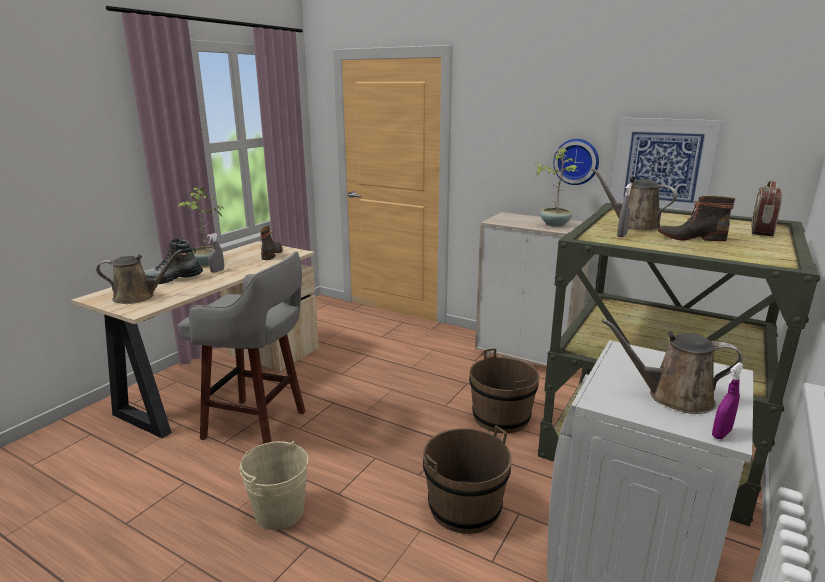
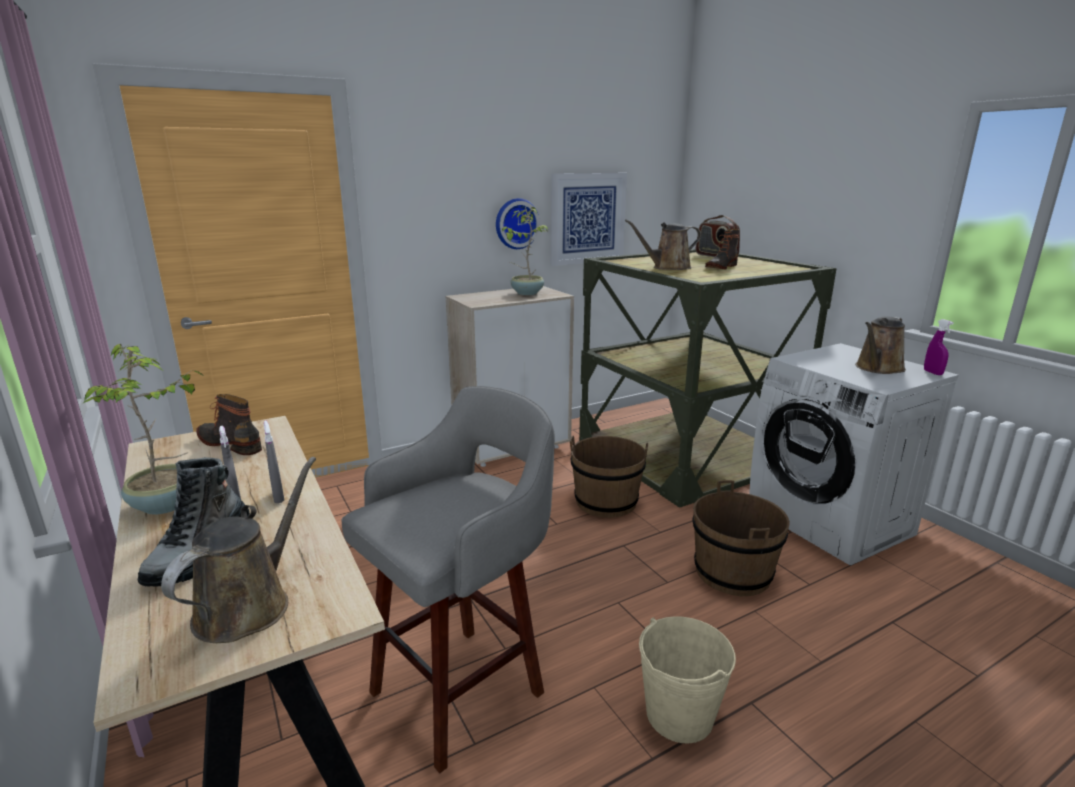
camera: 60 degrees left, 0 degrees up
(622, 235) = (696, 274): grey spray bottle -> grey spray bottle (278, 497)

